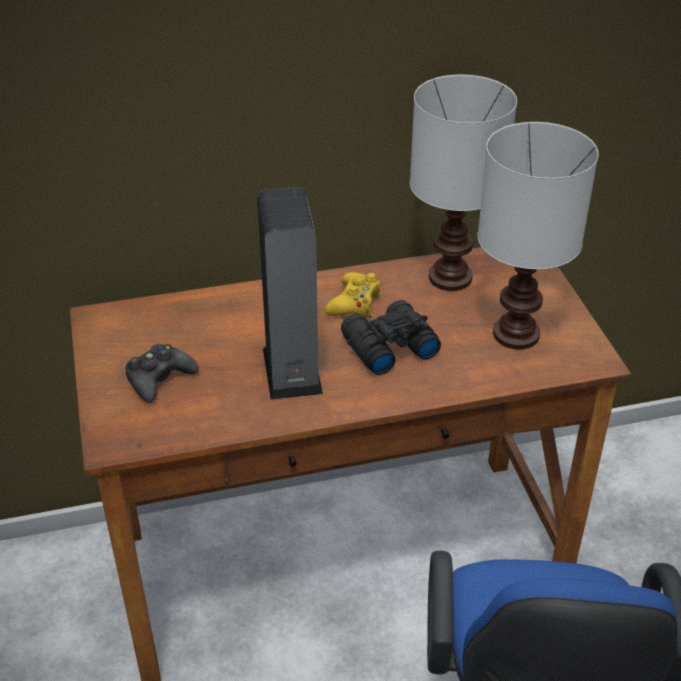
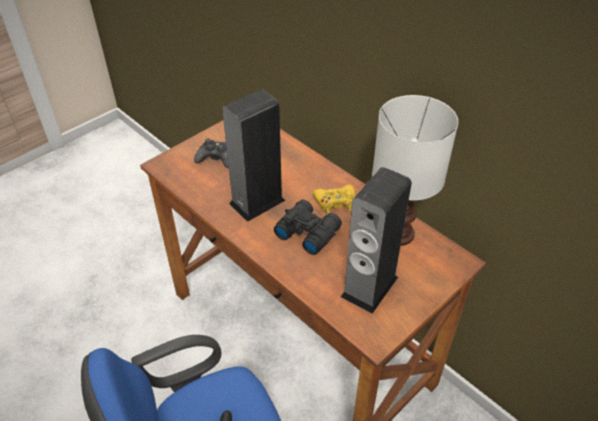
camera: 60 degrees right, 5 degrees up
(516, 333) = (369, 287): white table lamp -> speaker

